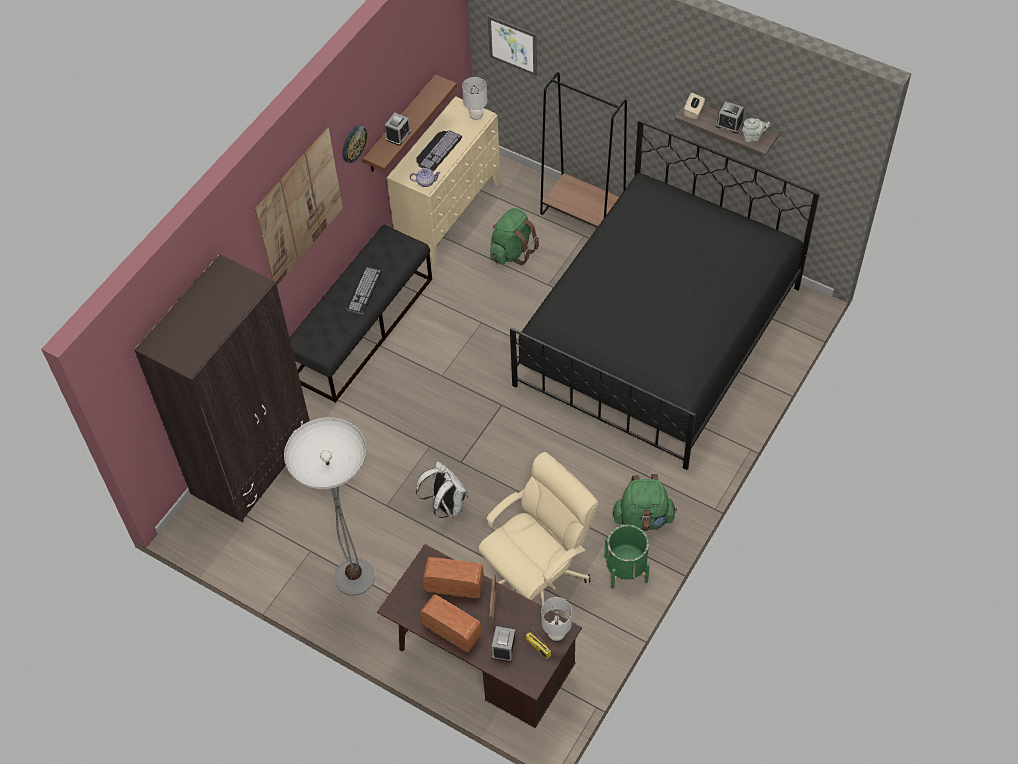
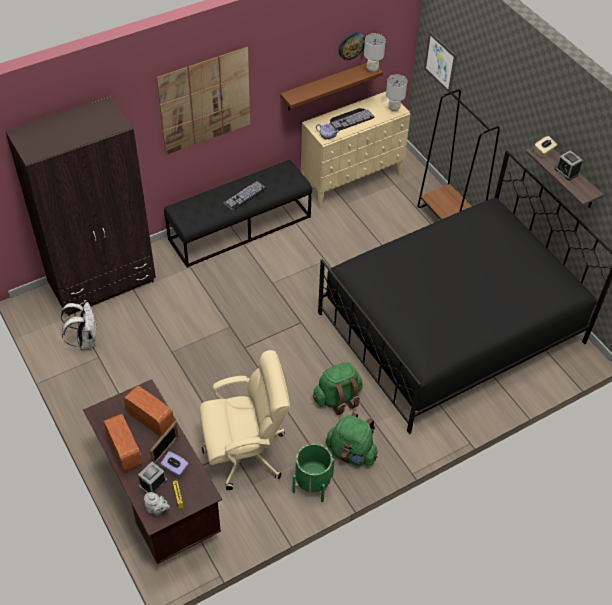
camera: 25 degrees right, 5 degrees down
(353, 143) = (273, 75): wall clock -> wall clock (351, 45)
(354, 577) = (115, 390): floor lamp -> none
(398, 135) = (316, 89): alarm clock -> none
(446, 505) = (213, 372): white backpack -> white backpack (85, 340)
(512, 251) = (380, 223): green backpack -> green backpack (337, 398)
(515, 622) = (175, 468): none -> purple tissue box
(557, 634) = (199, 494): grey table lamp -> grey table lamp (372, 69)
(753, 137) = (580, 188): grey teapot -> grey teapot (157, 510)

